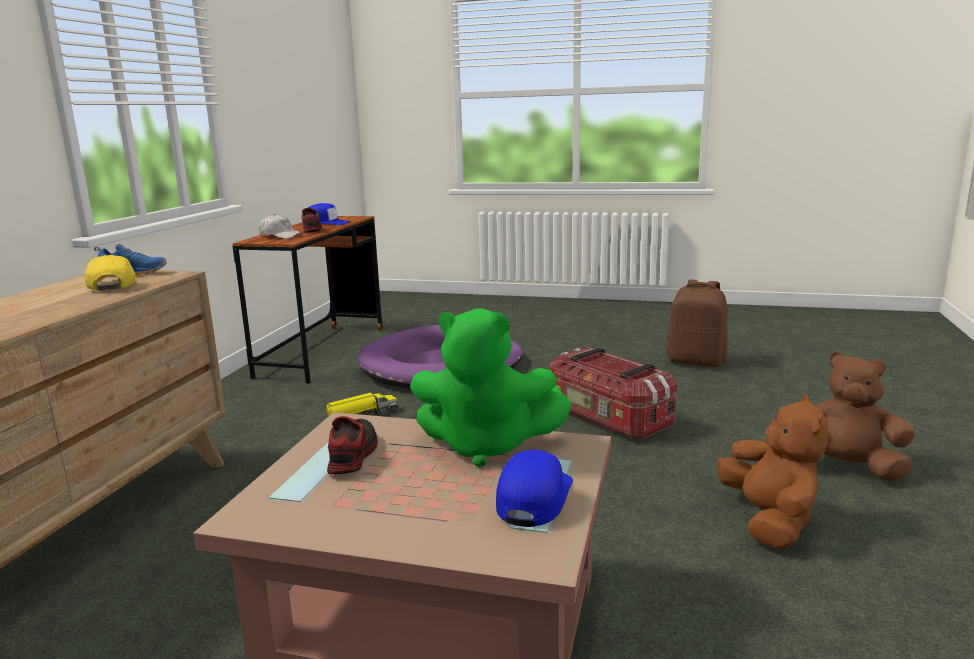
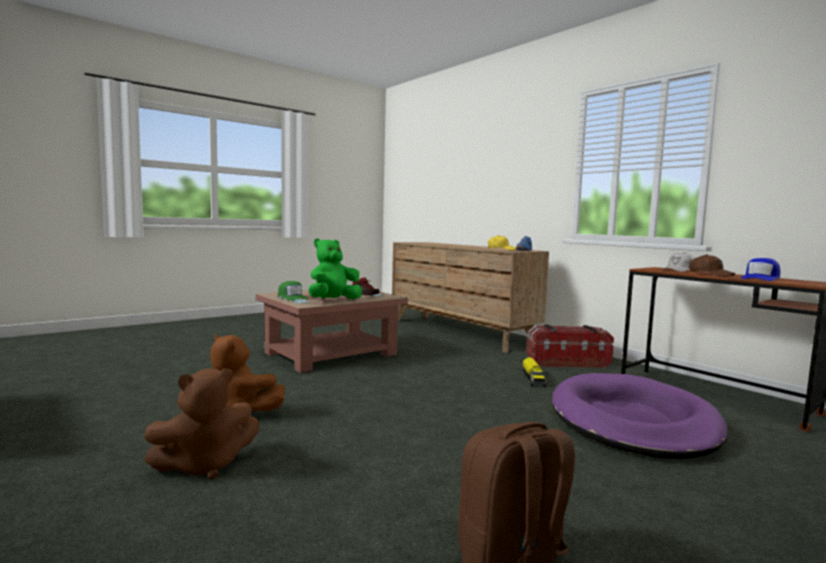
camera: 125 degrees right, 10 degrees down
(311, 230) = (710, 274): shoe -> brown cap
(534, 497) = (292, 297): blue cap -> green cap
(607, 418) = (426, 432): storage box -> storage box (566, 362)

